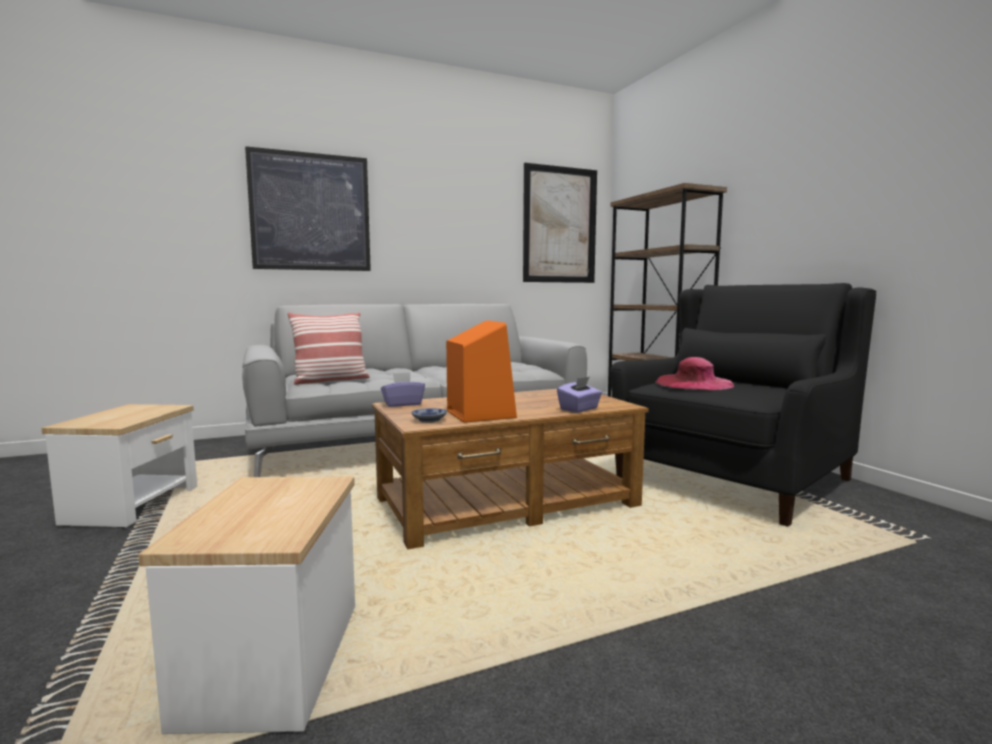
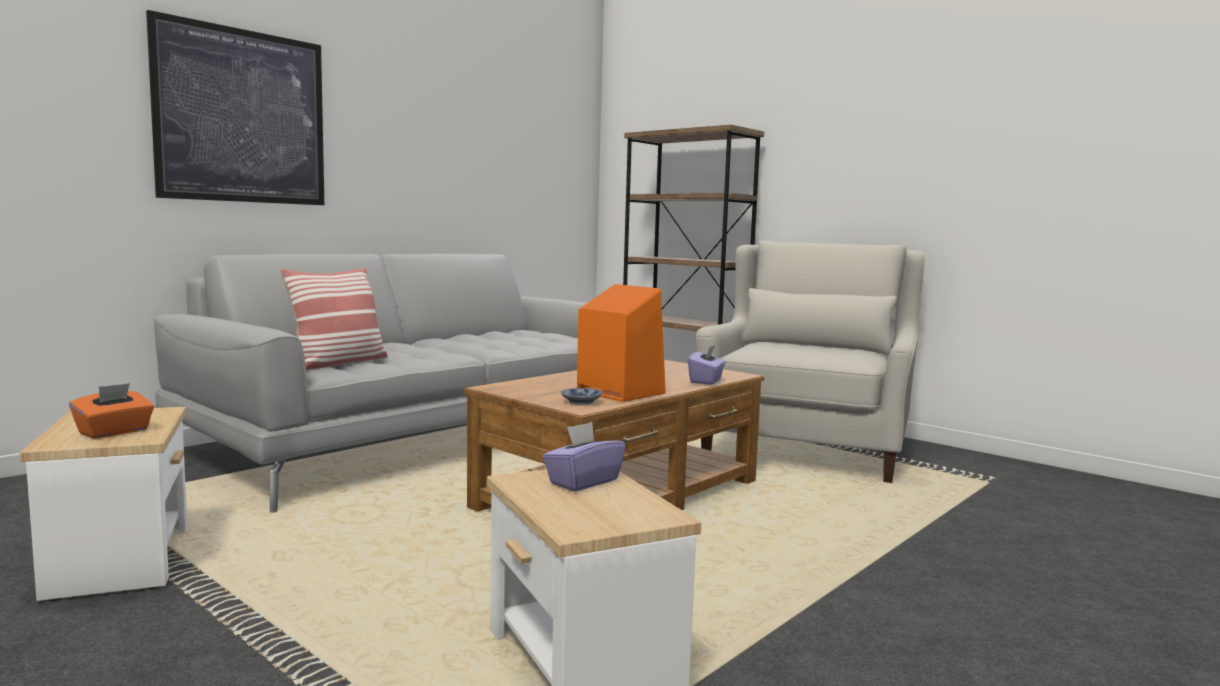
camera: 25 degrees left, 0 degrees up
(114, 419) = (114, 432): none -> orange tissue box
(402, 404) = (507, 387): purple tissue box -> purple tissue box (583, 482)
(560, 225) = (548, 153): picture -> none
(694, 383) = (783, 348): pink hat -> none
(732, 479) = (808, 447): black armchair -> white armchair

